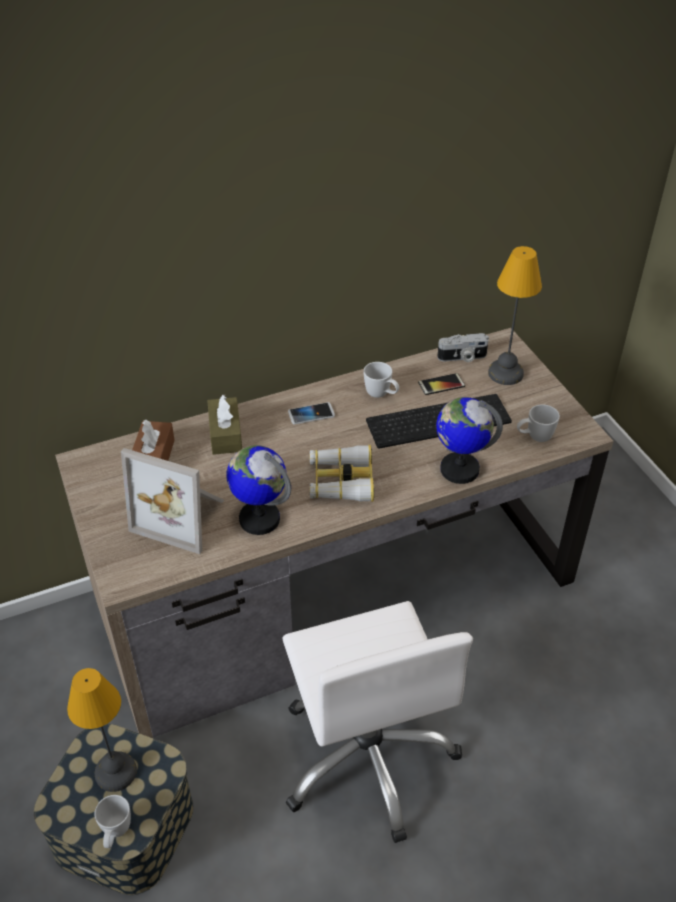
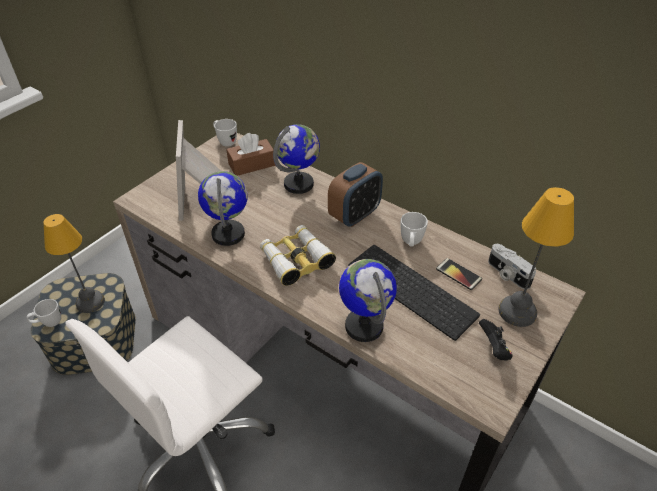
camera: 60 degrees right, 0 degrees up
(225, 434) = (299, 184): brown tissue box -> globe
(311, 414) = (354, 215): phone -> alarm clock
(533, 405) = (494, 348): none -> black game controller
(534, 437) = (450, 365): white mug -> white mug (225, 141)

